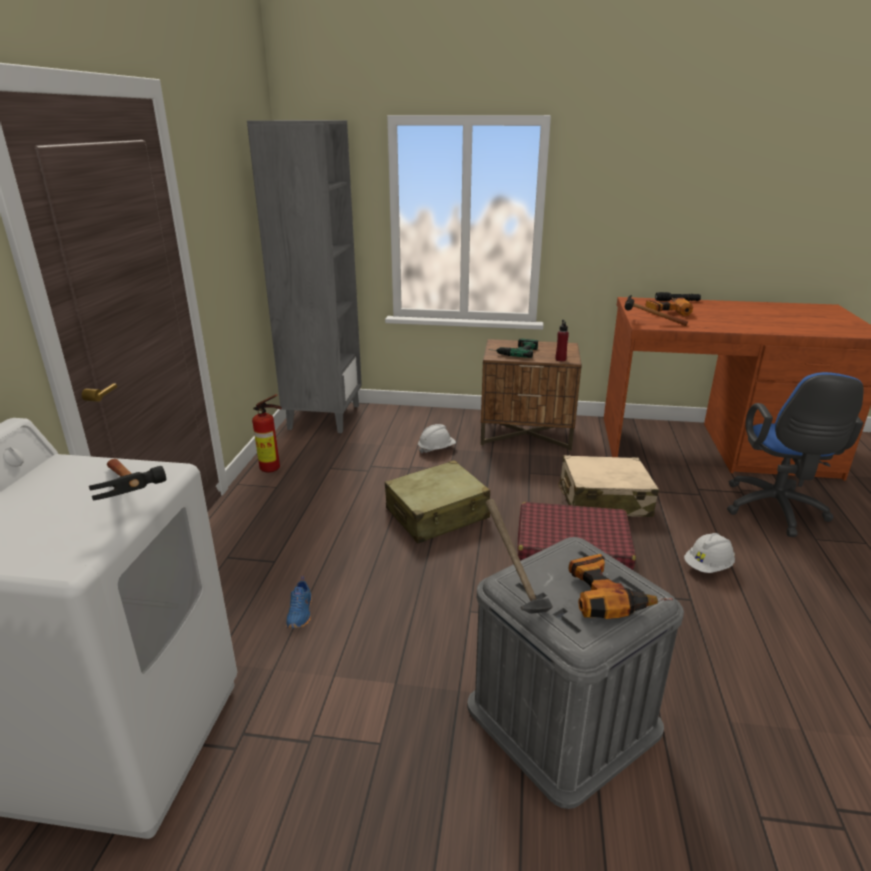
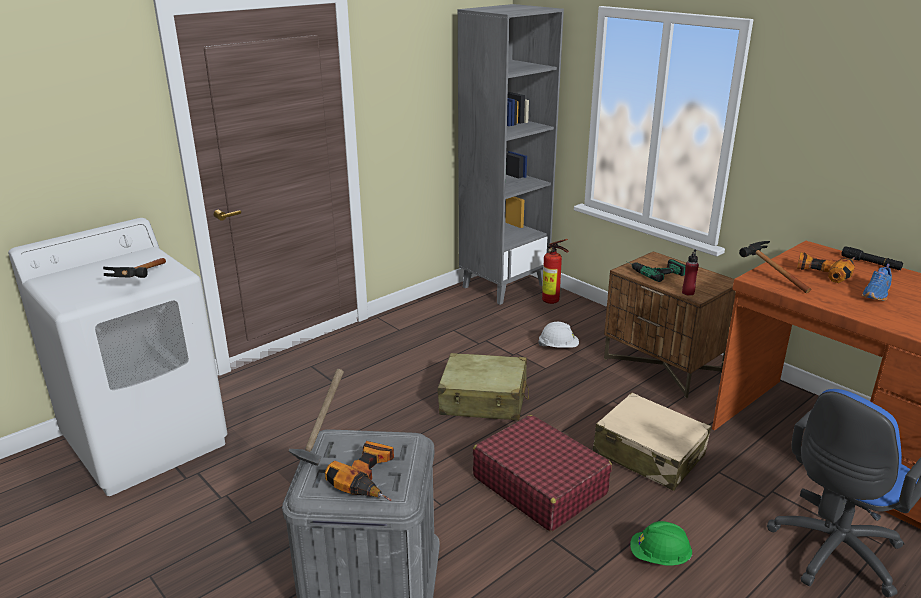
camera: 40 degrees right, 0 degrees up
(273, 469) = (414, 315): fire extinguisher -> fire extinguisher (553, 301)
(301, 613) = (306, 423): blue shoe -> blue shoe (877, 294)
(708, 566) = (659, 557): white hard hat -> green hard hat

